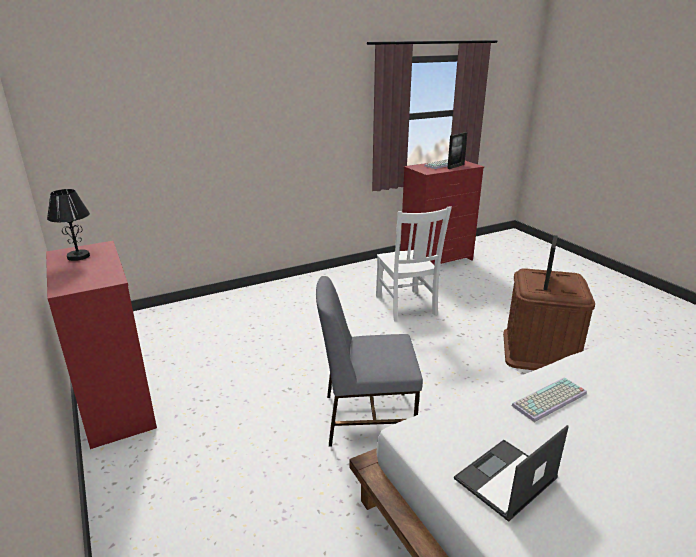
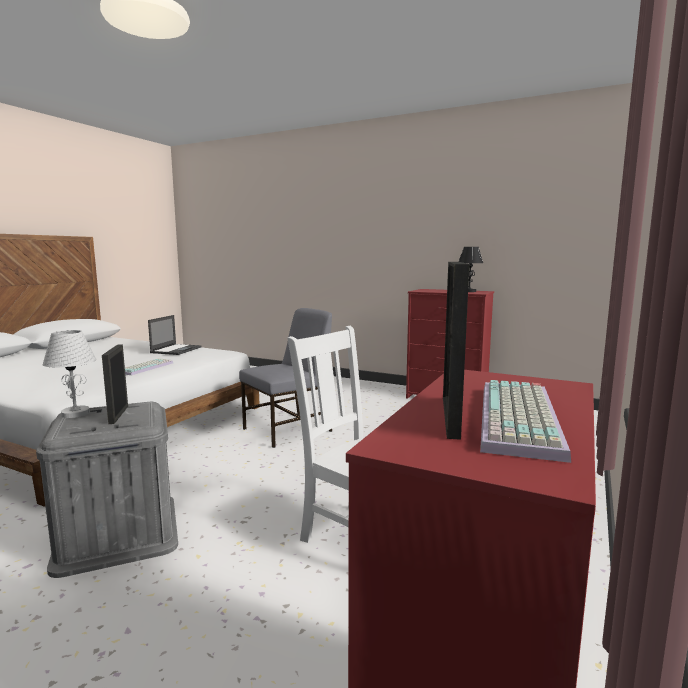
camera: 145 degrees right, 15 degrees down
(540, 351) = (118, 533): brown storage box -> grey storage box
(577, 291) = (75, 413): none -> white table lamp

